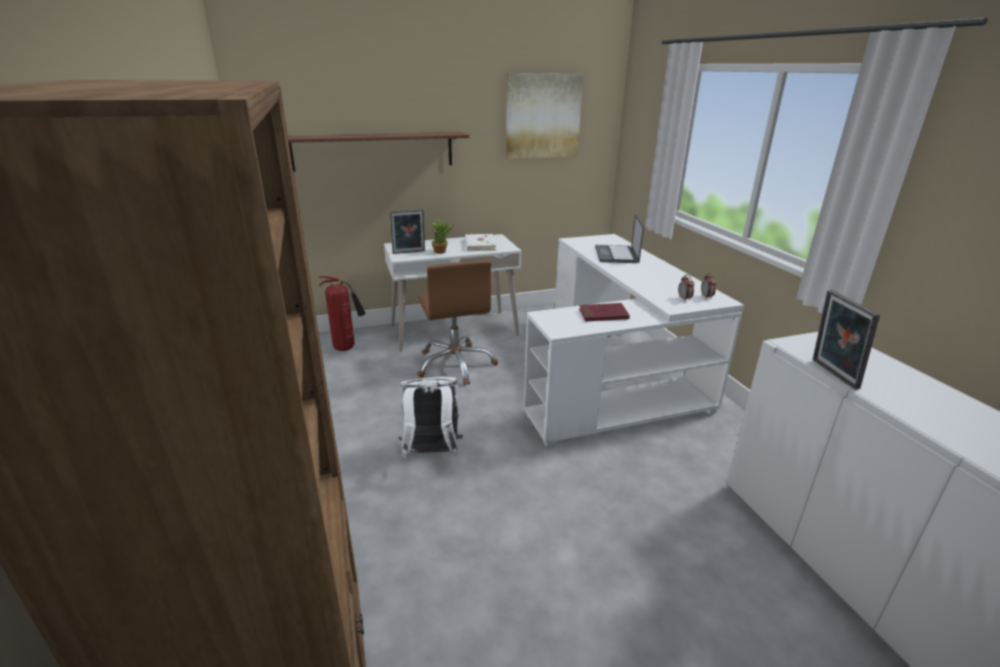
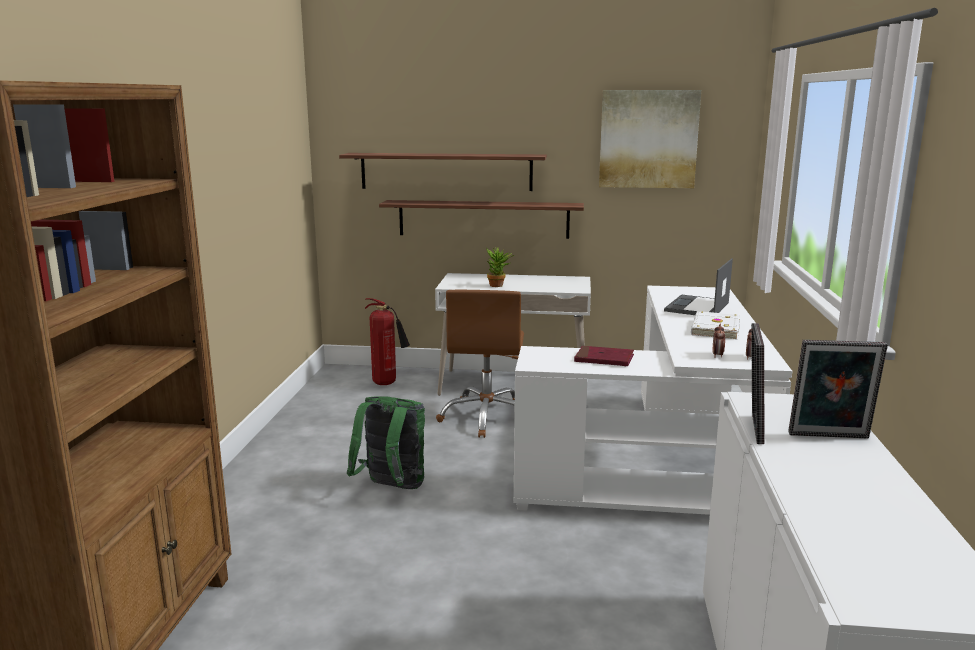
camera: 25 degrees right, 10 degrees down
(409, 252) = (462, 283): picture frame -> picture frame (829, 437)
(410, 192) = (483, 219): none -> shelf
(431, 454) = (391, 488): white backpack -> green backpack
(479, 245) = (548, 284): white book -> white book (714, 329)

